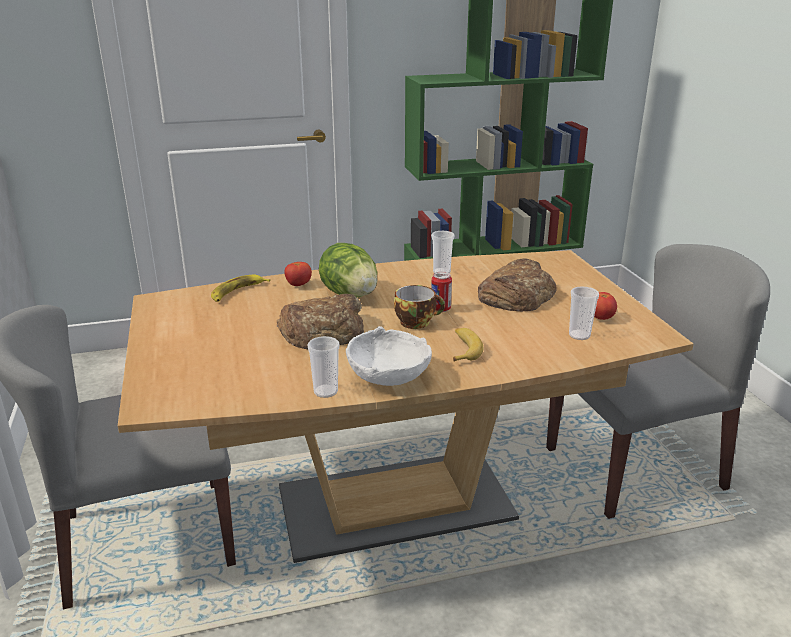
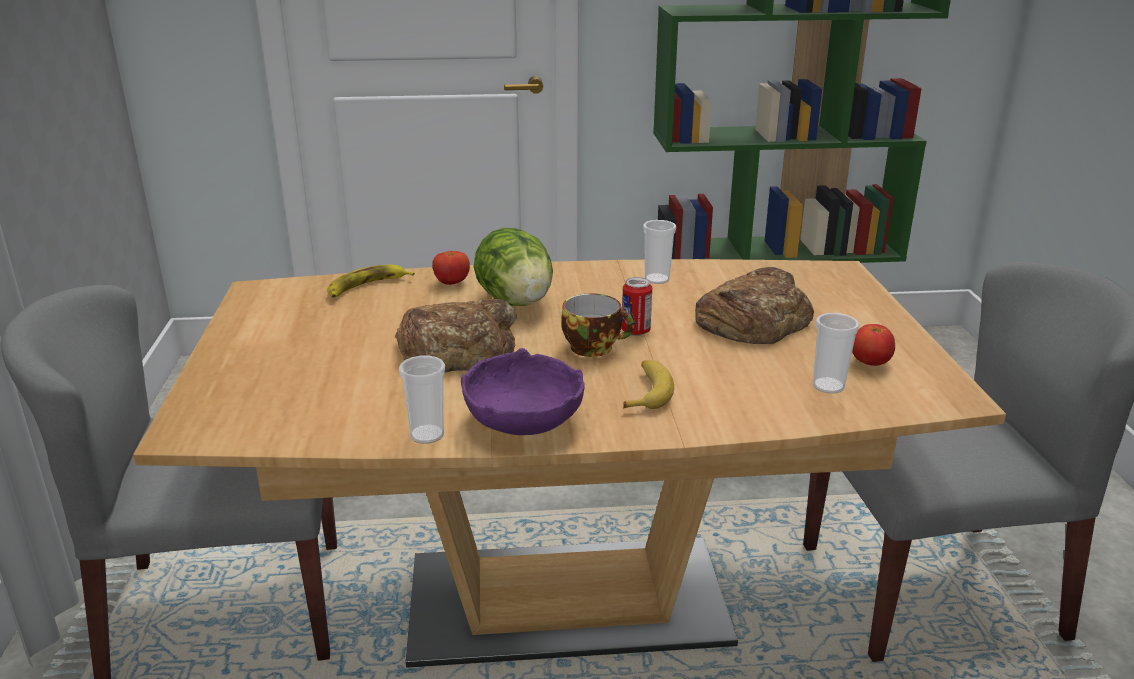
camera: 10 degrees right, 0 degrees up
(389, 376) = (524, 421): white bowl -> purple bowl

